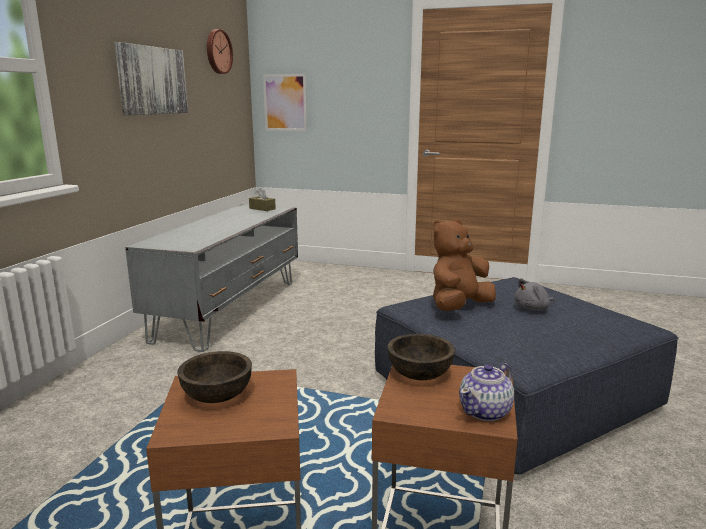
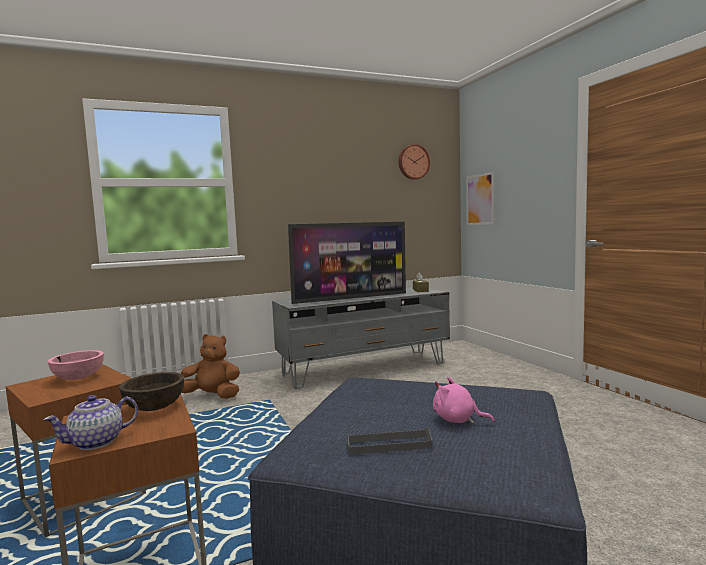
camera: 50 degrees right, 10 degrees down
(152, 80) = (330, 187): picture -> none
(217, 396) = (79, 378): brown bowl -> pink bowl
(223, 228) = (351, 298): none -> television
(459, 307) = (393, 395): brown plush toy -> brown plush toy (212, 396)
(486, 411) = (97, 442): teapot -> teapot turned 45 degrees counterclockwise
(533, 309) = (457, 420): grey plush toy -> pink plush toy
(551, 336) = (388, 445): none -> grey tray

